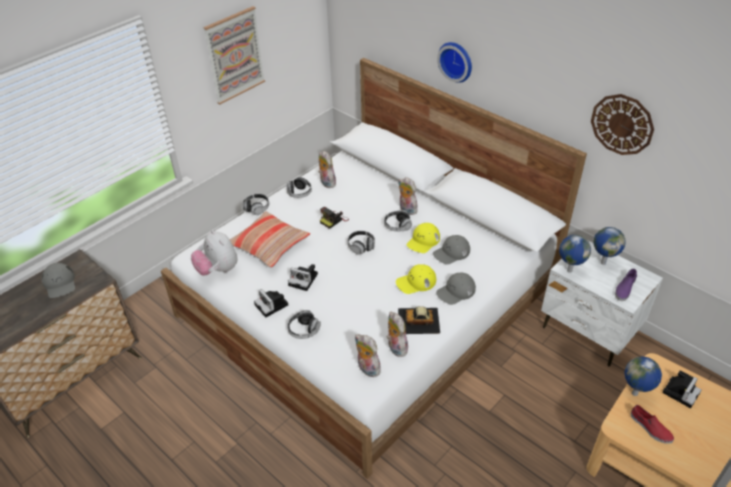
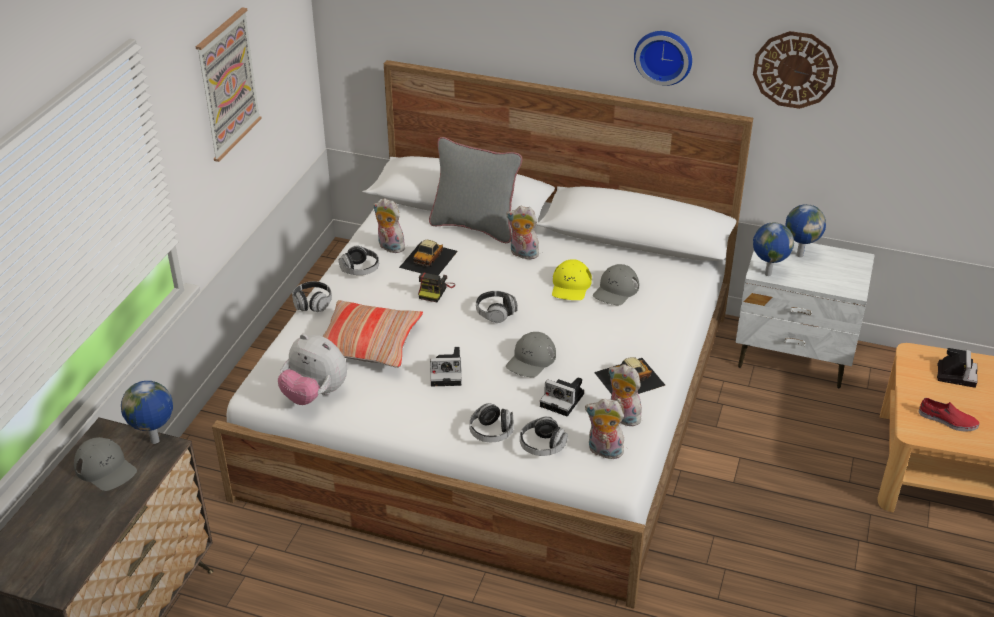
camera: 25 degrees left, 5 degrees down
(272, 305) = (426, 416): camera -> camera (564, 400)
(345, 197) = (429, 259): none -> toy car
(388, 182) = (474, 226): none -> grey pillow
(397, 226) = (525, 277): headphones -> headphones (542, 446)
(416, 282) = (595, 336): yellow cap -> none
(456, 61) = (544, 35): wall clock -> wall clock (664, 56)
(456, 291) = (651, 333): grey cap -> grey cap (531, 360)
(625, 288) = (841, 276): purple shoe -> none
(635, 394) = (911, 391): globe -> globe (156, 441)

